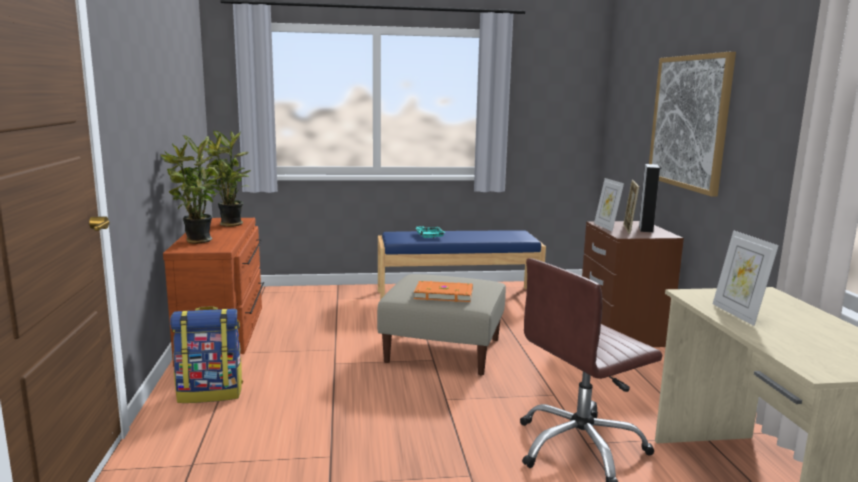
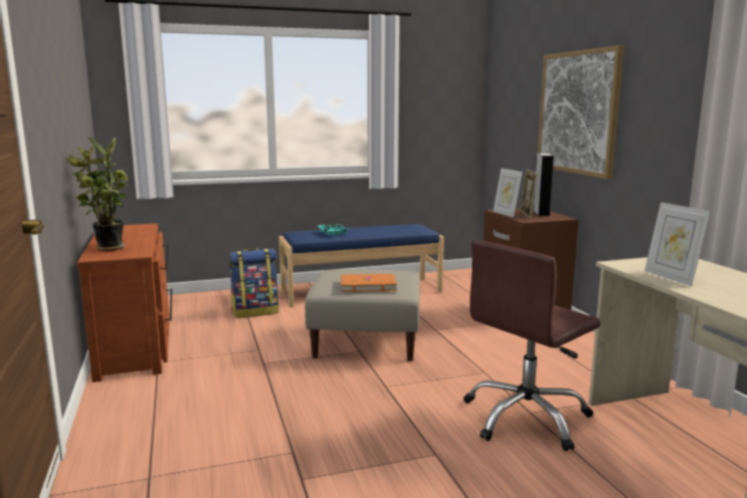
camera: 10 degrees left, 0 degrees up
(211, 393) = (143, 404): backpack -> backpack (255, 312)
(229, 225) = (134, 231): potted plant -> none

